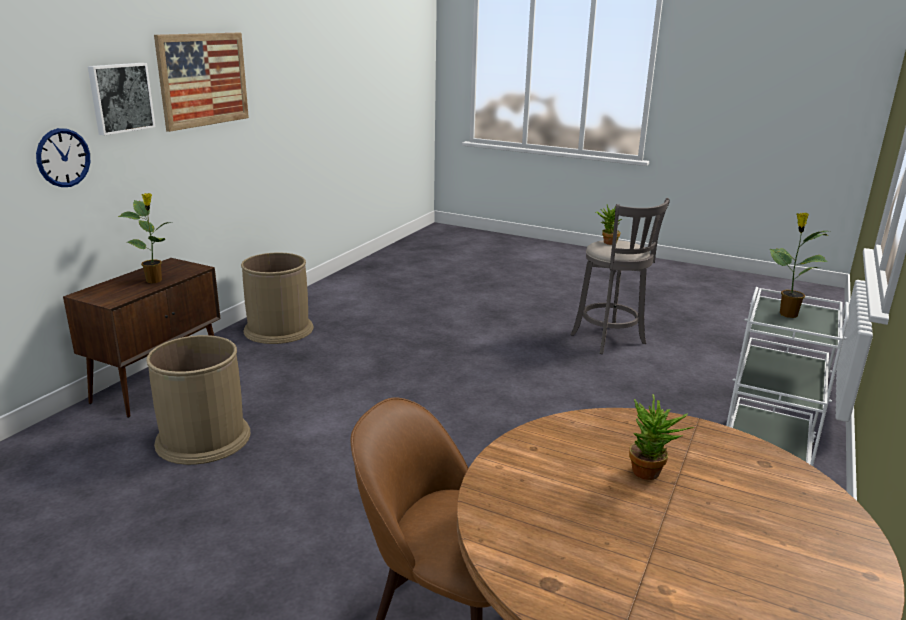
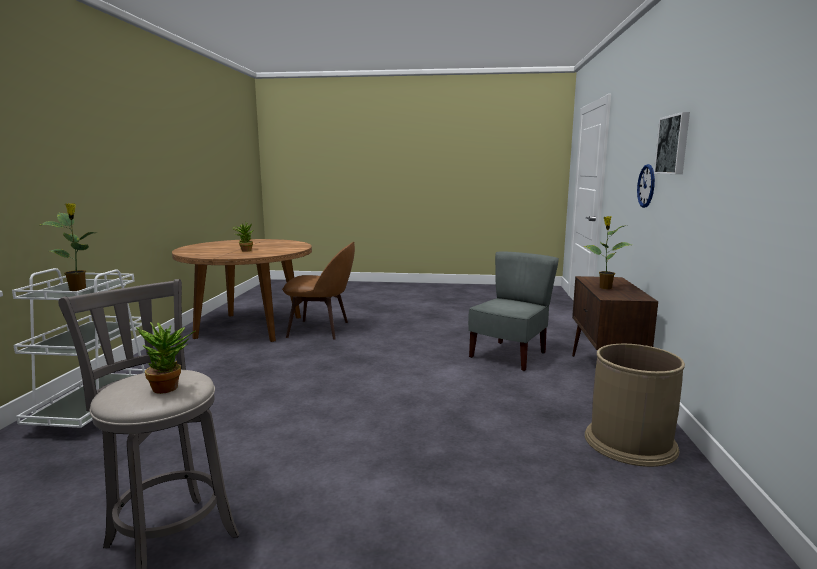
camera: 160 degrees right, 10 degrees down
(203, 79) = (727, 128): picture -> none
(203, 438) = (509, 355): brown trash can -> grey chair

